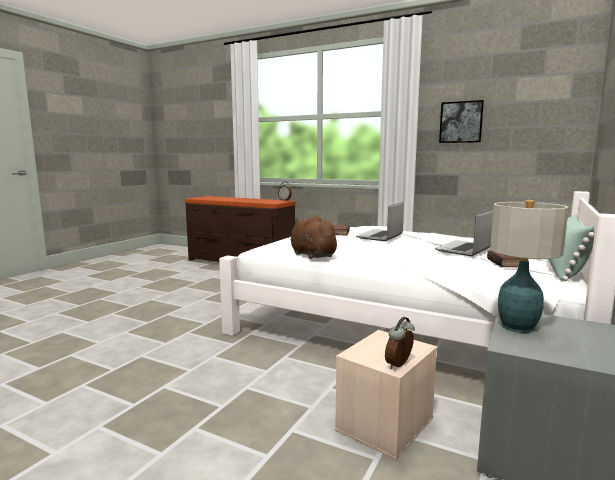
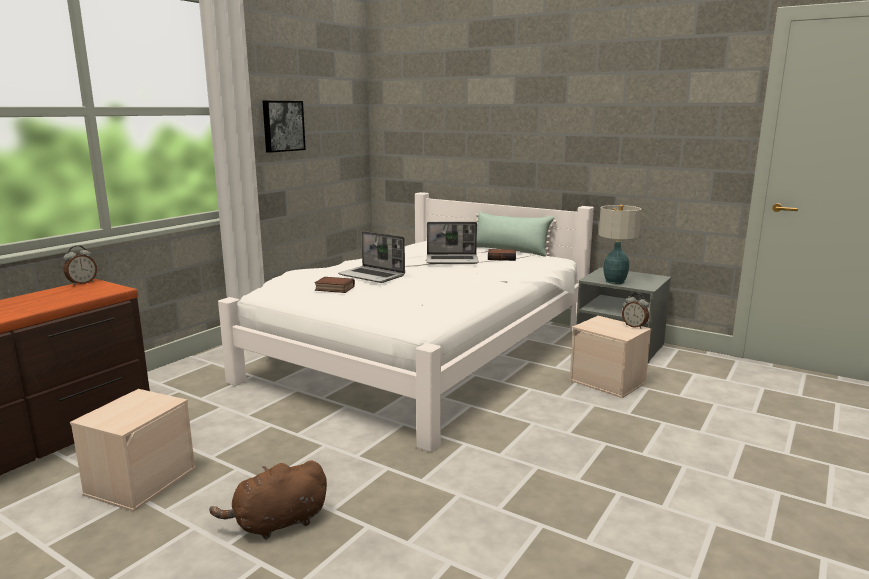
camera: 85 degrees left, 5 degrees up
(211, 280) = (141, 480): none -> beige storage box
(312, 255) = (455, 305): brown plush toy -> brown plush toy (277, 523)
(464, 249) = (452, 260): laptop -> laptop turned 45 degrees counterclockwise

